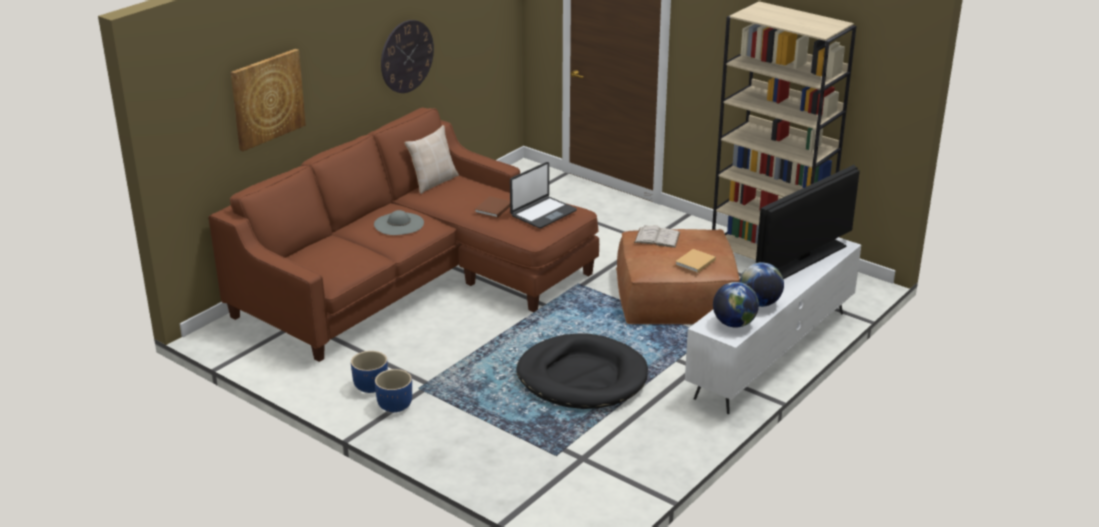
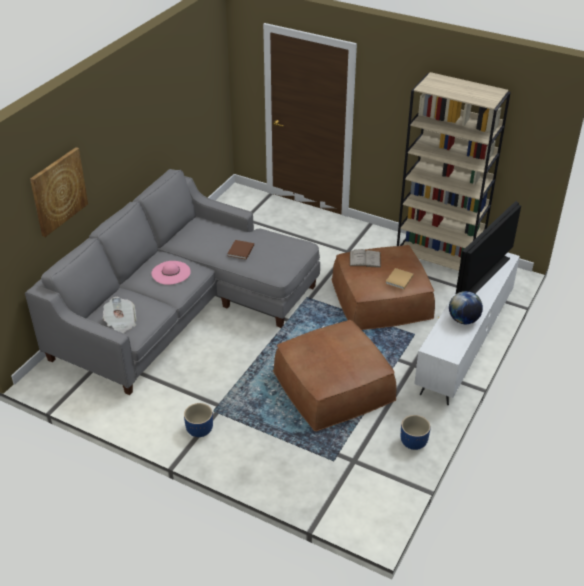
camera: 10 degrees left, 10 degrees up
(320, 267) = (120, 323): none -> newspaper
(371, 386) = (176, 414): blue planter -> blue planter (413, 442)
(399, 224) = (171, 272): grey hat -> pink hat
(406, 56) = (154, 131): wall clock -> none
(413, 280) = (181, 308): brown sofa -> grey sofa
(433, 182) = (186, 228): beige pillow -> none
(543, 213) = (279, 251): laptop -> none
(582, 377) = (333, 385): black dog bed -> brown ottoman
(734, 324) = (450, 342): globe -> none

